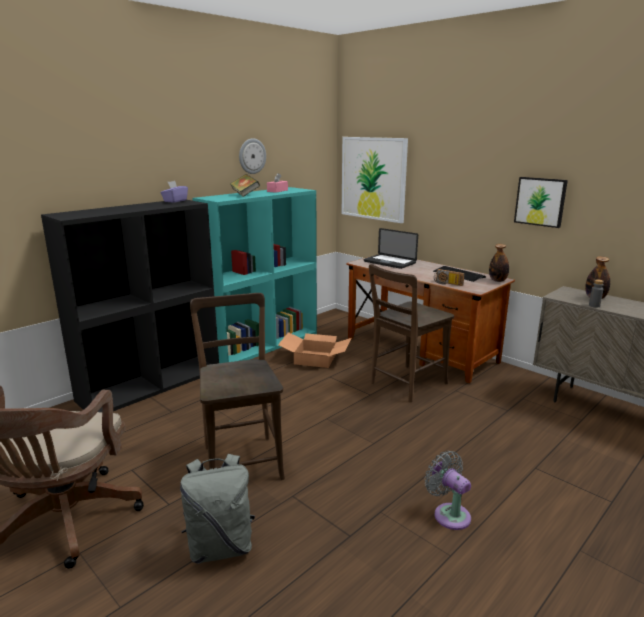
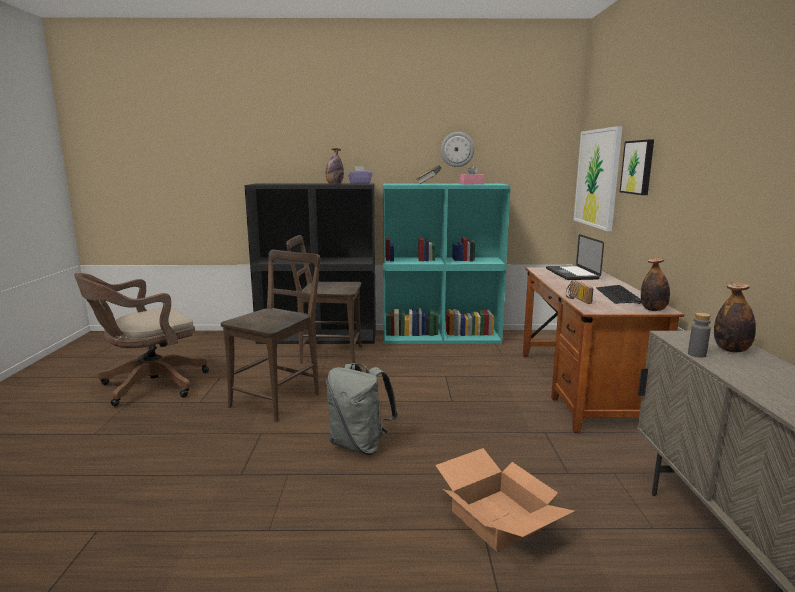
camera: 45 degrees right, 5 degrees down
(160, 206) = (334, 184): none -> bottle
(220, 546) = (176, 435): grey backpack -> grey backpack (360, 445)
(316, 358) = (462, 360): cardboard box -> cardboard box (500, 519)
(405, 384) = (501, 407): brown chair -> brown chair (327, 354)
(449, 514) = (327, 507): grey fan -> none
(540, 201) = (718, 200): picture -> picture (638, 167)

